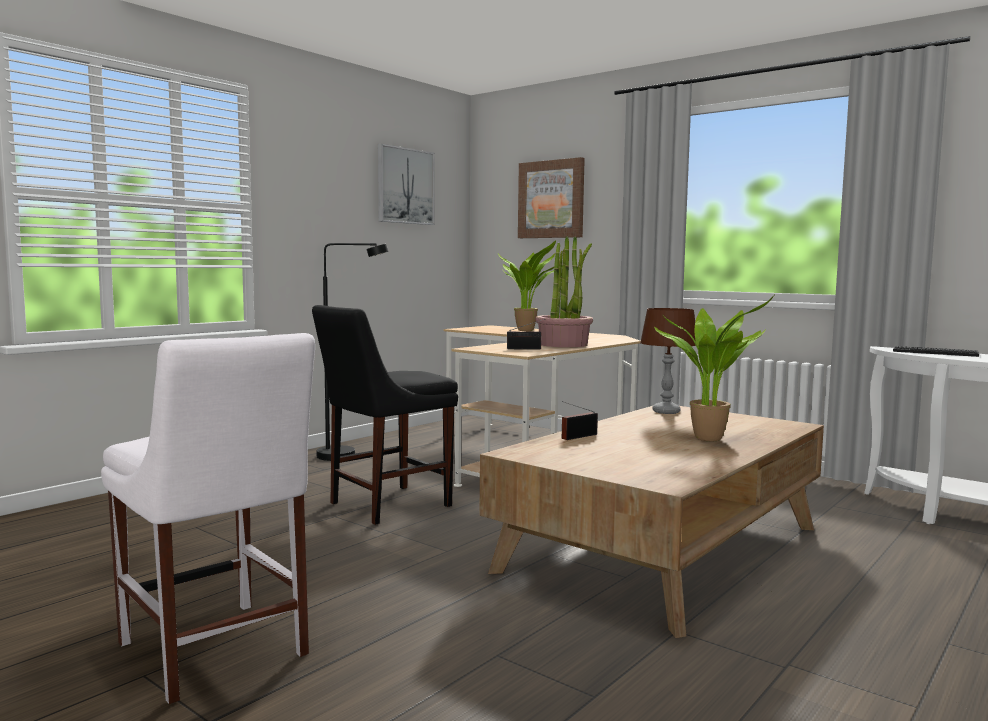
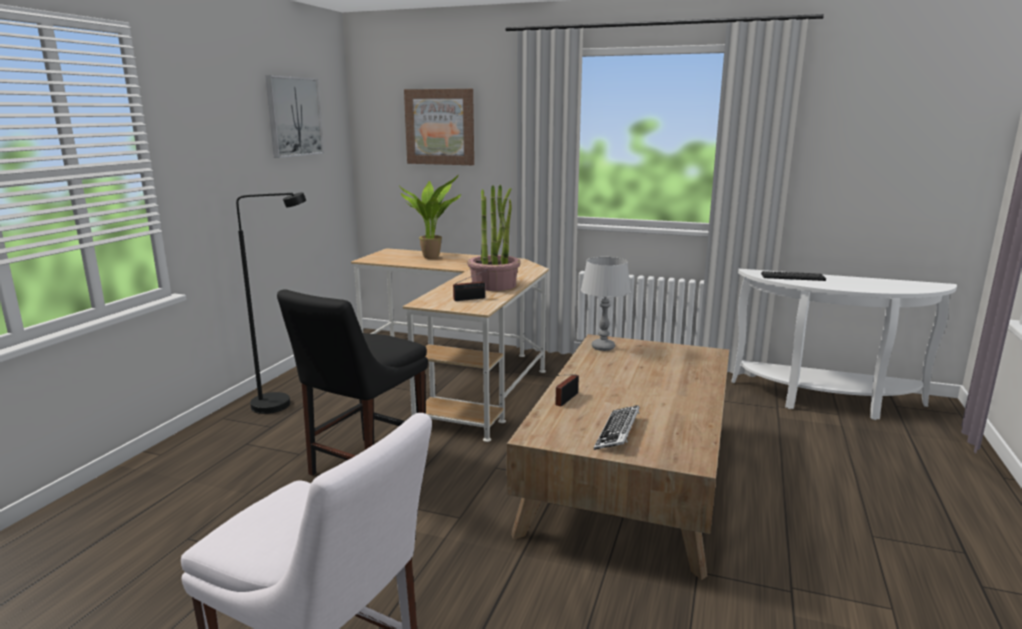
camera: 20 degrees left, 10 degrees up
(606, 460) = (618, 433): none -> keyboard
(666, 411) = (602, 347): brown table lamp -> grey table lamp
(710, 438) = (668, 383): potted plant -> none

